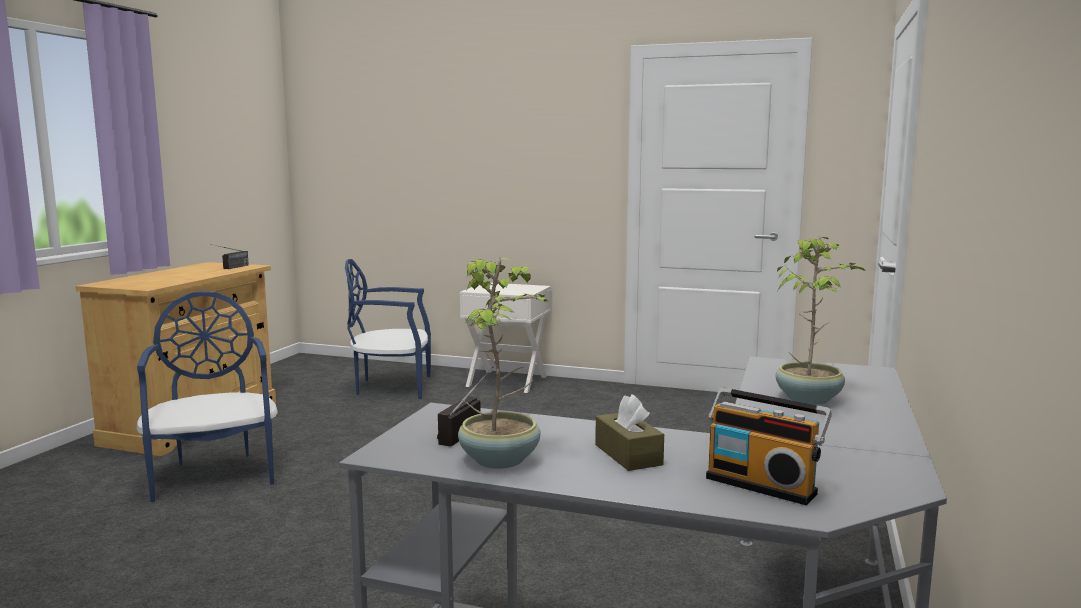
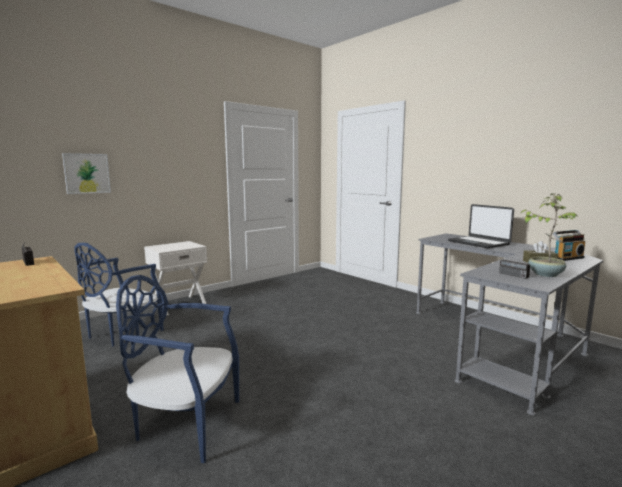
camera: 60 degrees left, 0 degrees up
(424, 173) = (87, 173): none -> picture
(809, 398) = (478, 243): potted plant -> laptop

